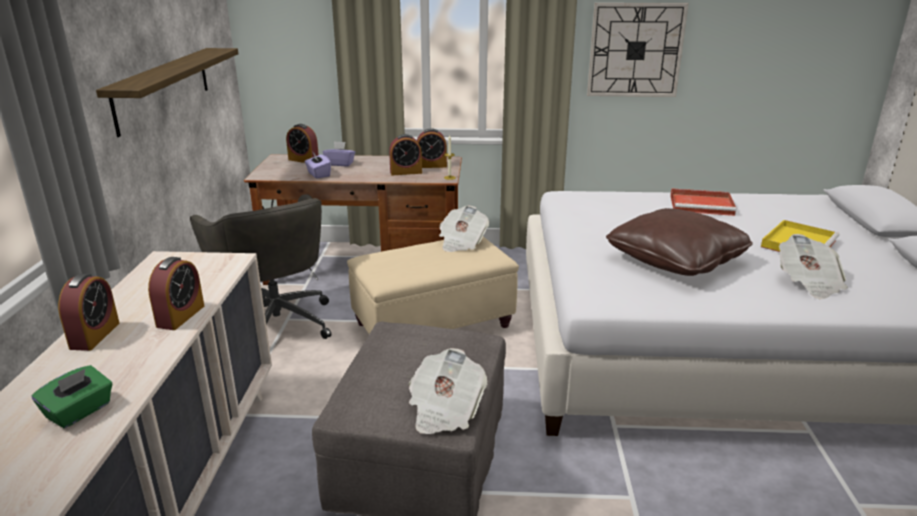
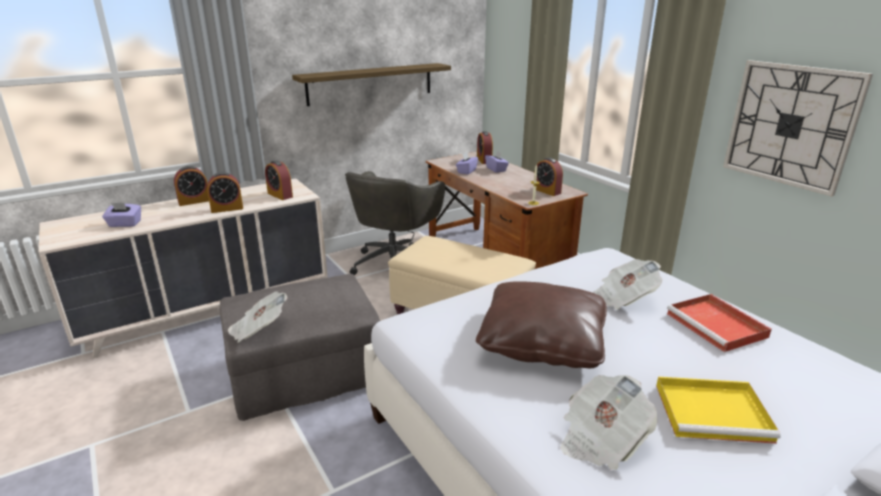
camera: 55 degrees right, 0 degrees up
(79, 411) = (124, 224): green tissue box -> purple tissue box
(406, 172) = (517, 189): alarm clock -> alarm clock (280, 195)
(461, 242) = (503, 258): newspaper -> newspaper (623, 298)

